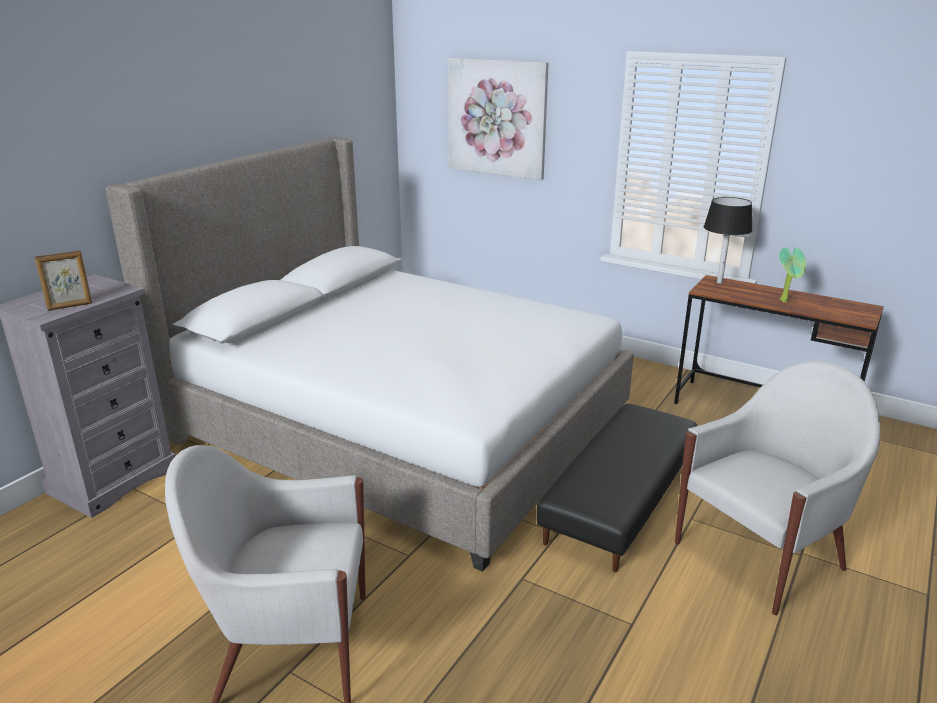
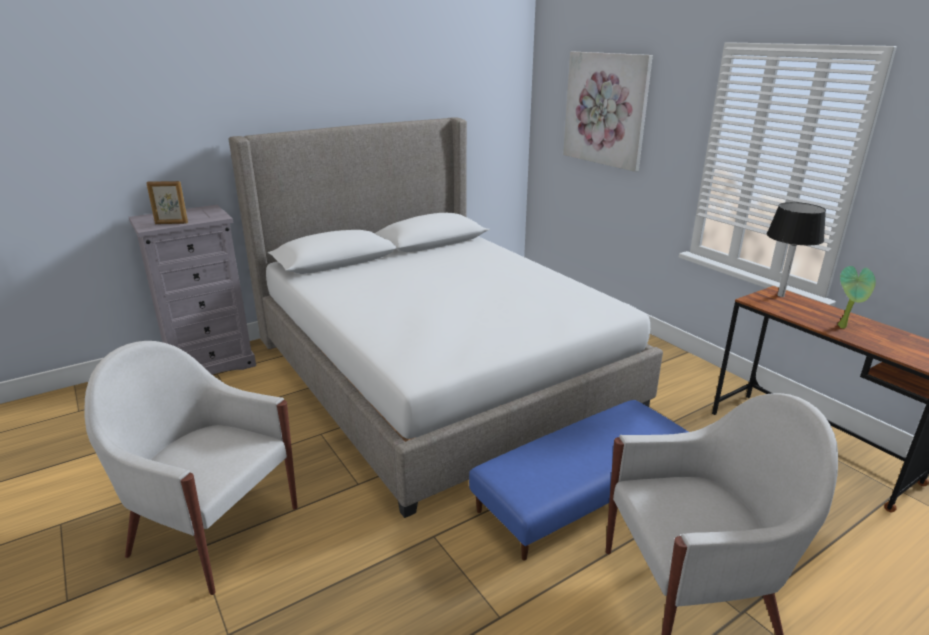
camera: 25 degrees right, 0 degrees up
(619, 499) = (581, 491): black ottoman -> blue ottoman

